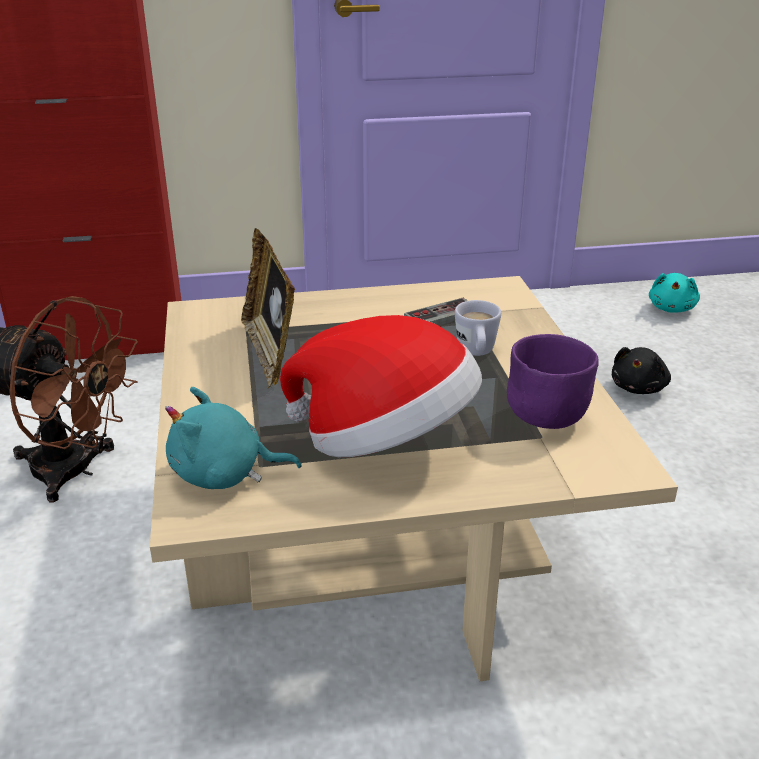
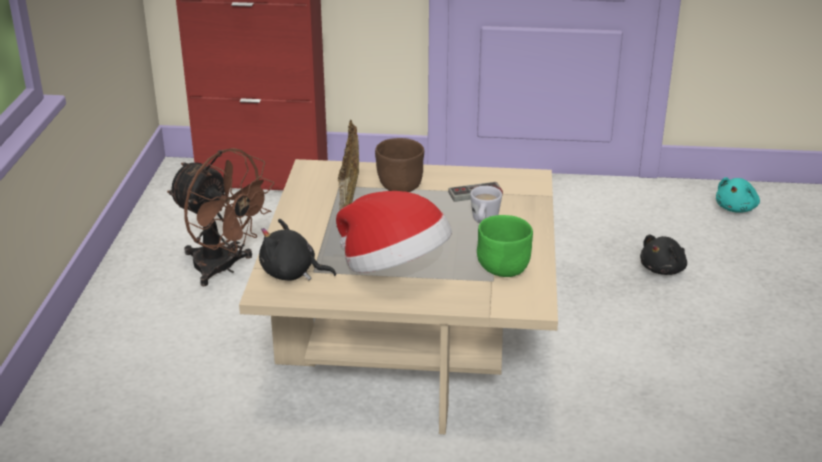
camera: 15 degrees right, 0 degrees up
(224, 474) = (292, 273): turquoise plush toy -> black plush toy
(333, 322) = (399, 187): none -> brown bowl
(547, 419) = (503, 271): purple bowl -> green bowl

